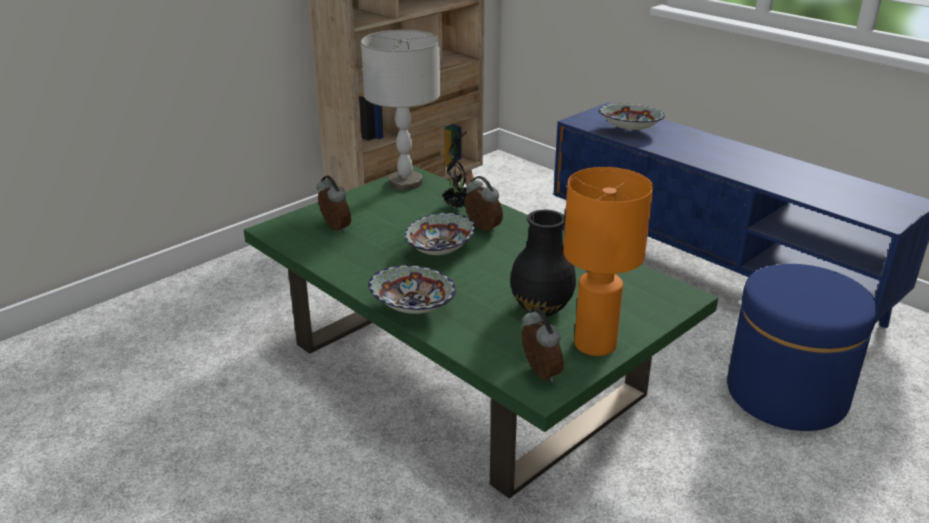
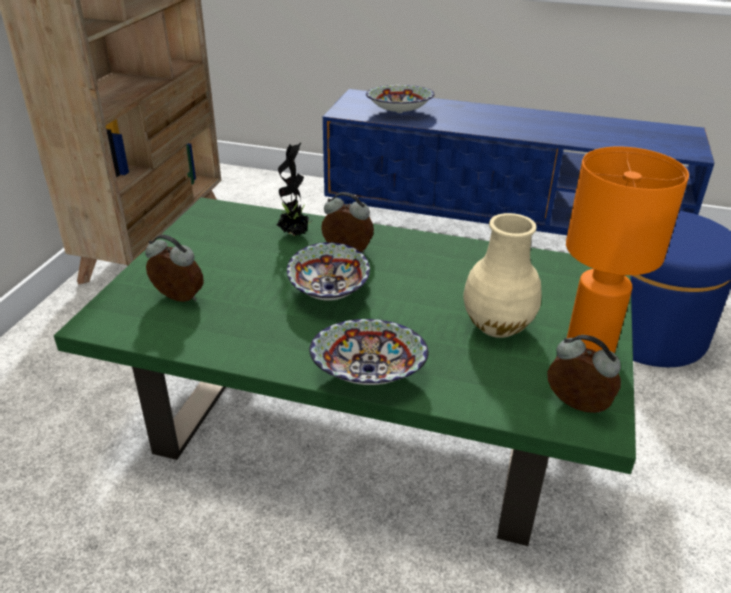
camera: 30 degrees left, 5 degrees up
(405, 183) = (210, 220): grey table lamp -> none
(542, 308) = (498, 326): black vase -> beige vase

